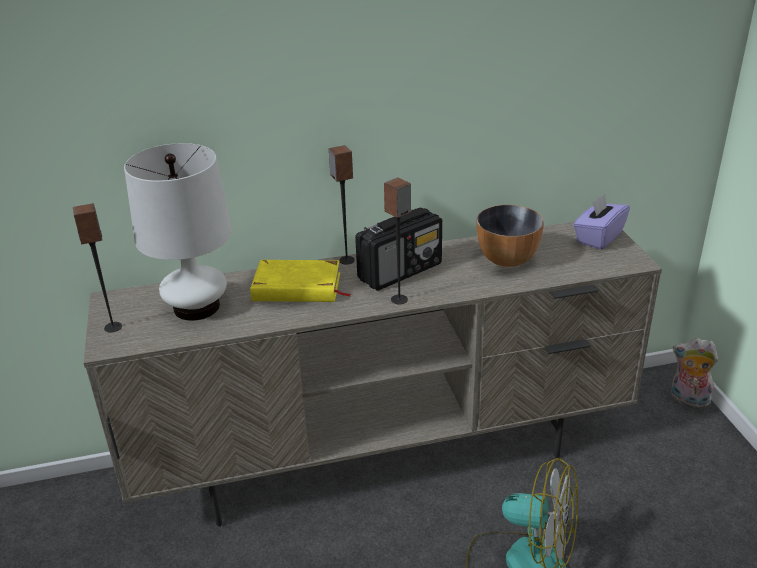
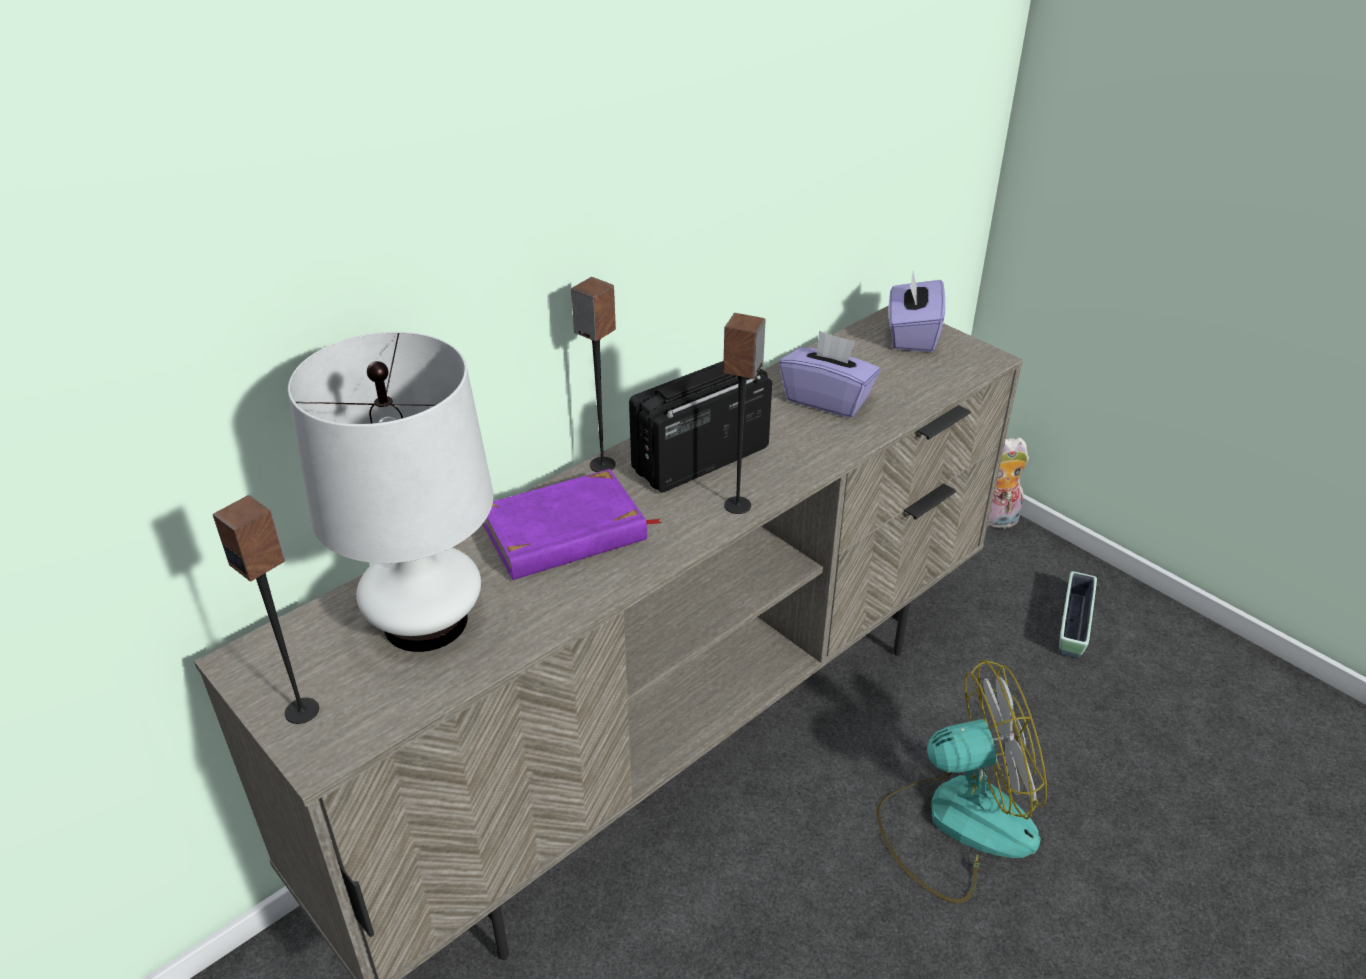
camera: 30 degrees left, 5 degrees up
(297, 287) = (565, 533): yellow book -> purple book
(401, 271) = (699, 459): radio -> radio turned 150 degrees counterclockwise
(506, 259) = (827, 399): bowl -> purple tissue box
(698, 482) = (1073, 625): none -> planter

